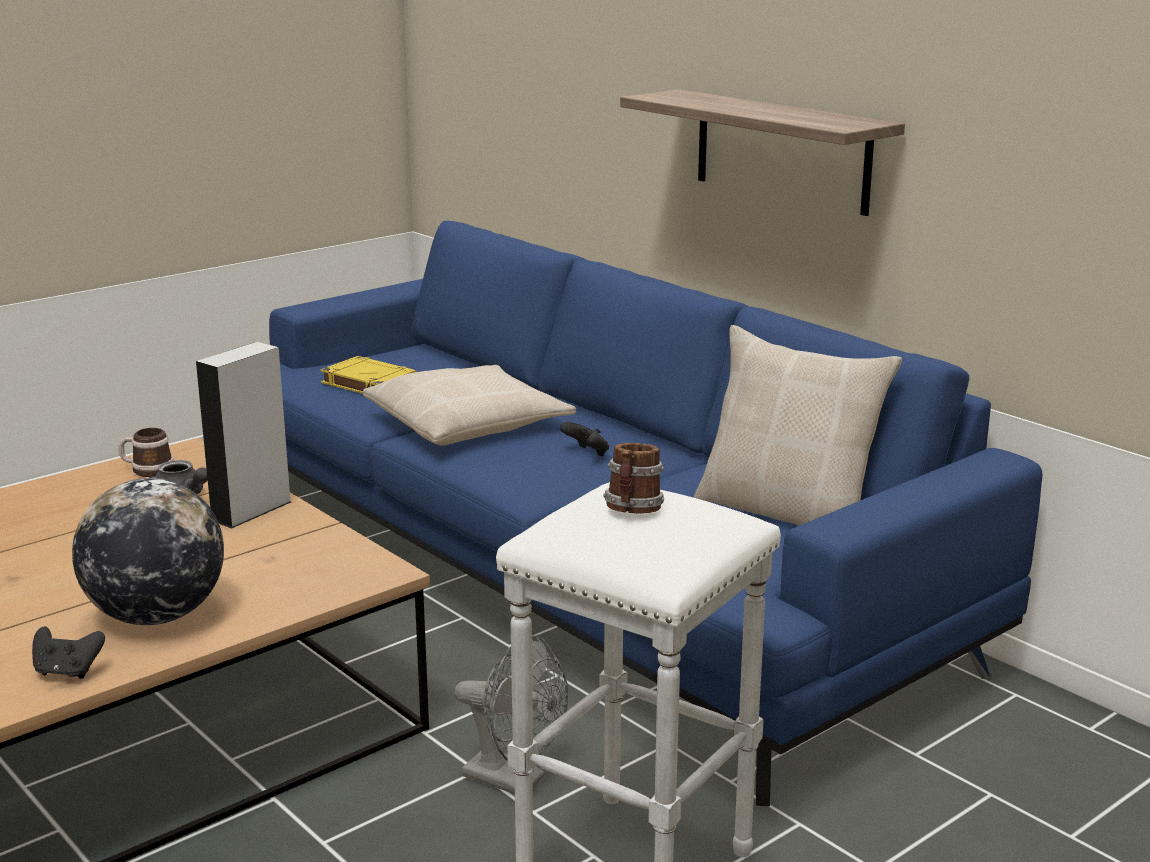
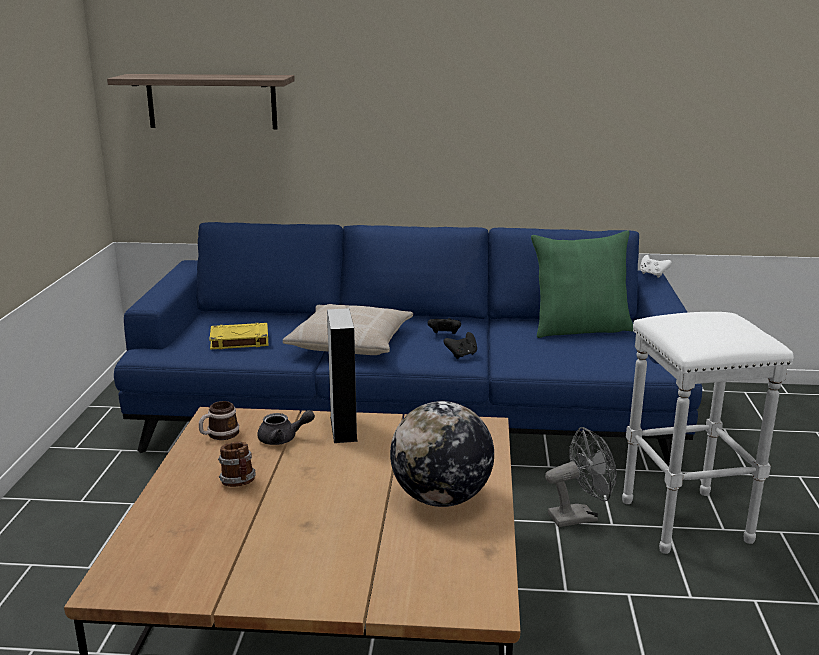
camera: 45 degrees left, 0 degrees up
(68, 672) = (474, 546): black game controller -> black game controller (462, 355)
(633, 511) = (708, 322): mug -> mug (239, 483)
(782, 151) = (475, 137): shelf -> shelf (211, 101)
(788, 511) = (580, 329): beige pillow -> green pillow
(997, 461) = (653, 275): none -> white game controller

